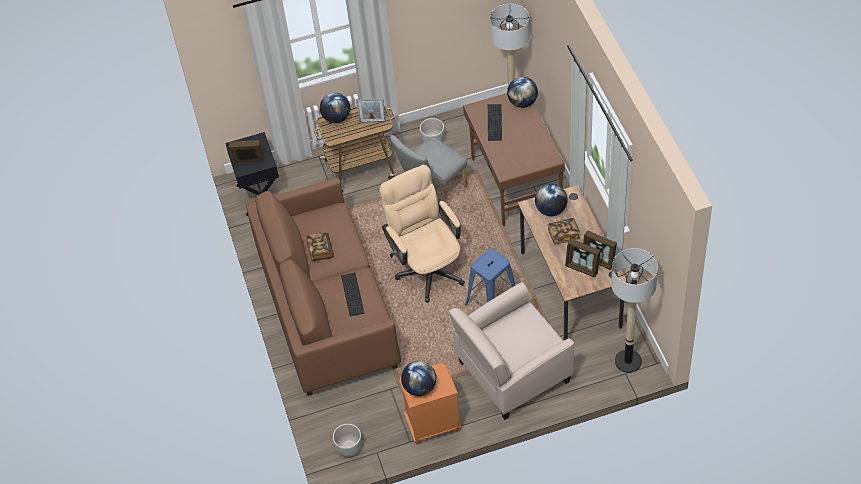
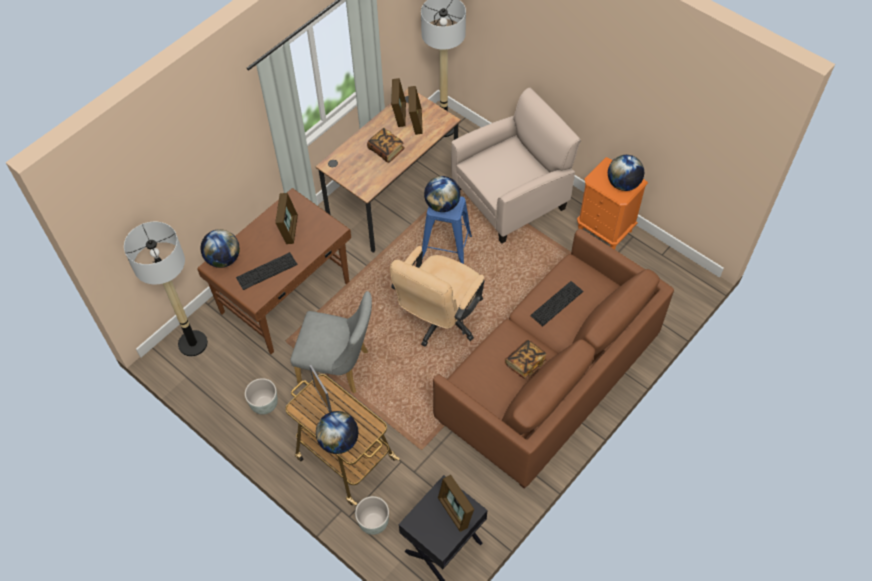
camera: 125 degrees left, 5 degrees up
(349, 448) = (675, 277): grey planter -> grey planter (374, 522)
(512, 372) = (511, 198): beige armchair -> beige armchair turned 60 degrees counterclockwise
(524, 147) = (289, 229): none -> picture frame
(551, 210) = (361, 172): globe -> globe (442, 205)

